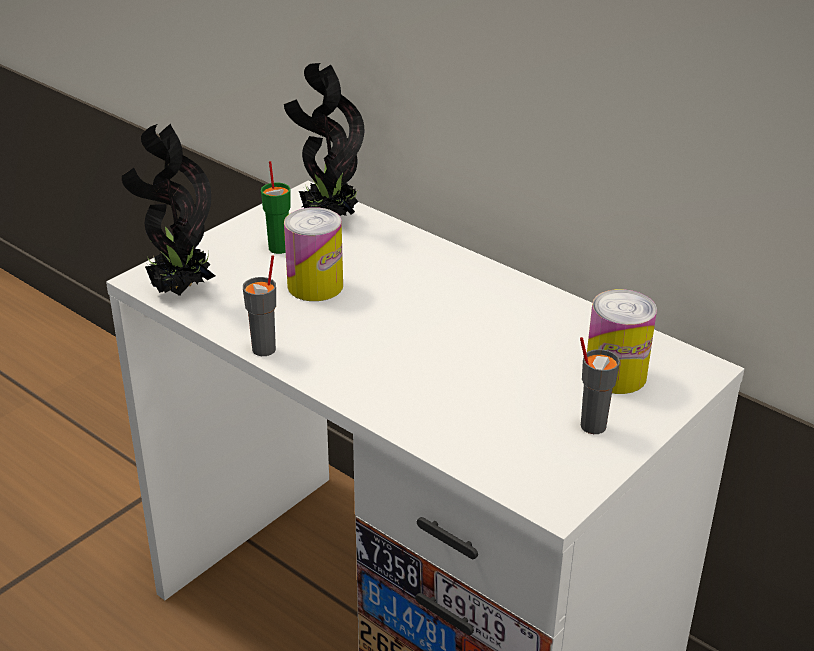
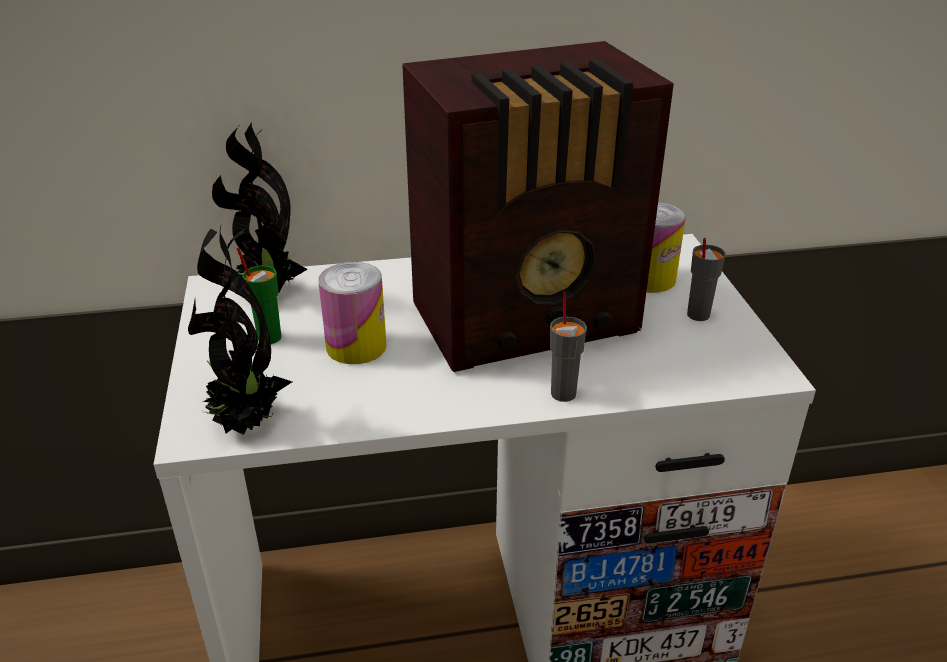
camera: 50 degrees left, 0 degrees up
(265, 349) = (413, 416): grey cup -> grey cup (563, 393)
(456, 343) = (530, 320): none -> radio

